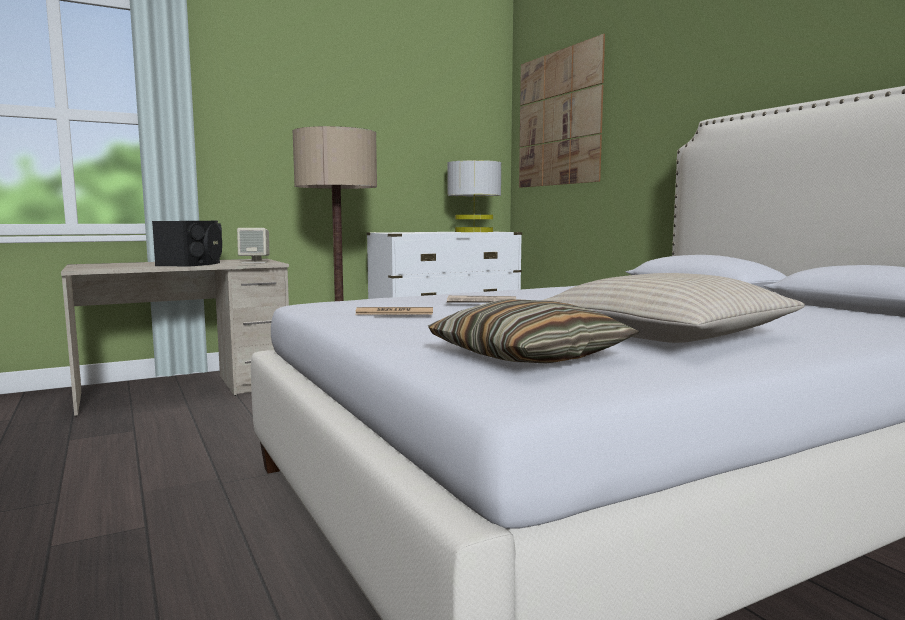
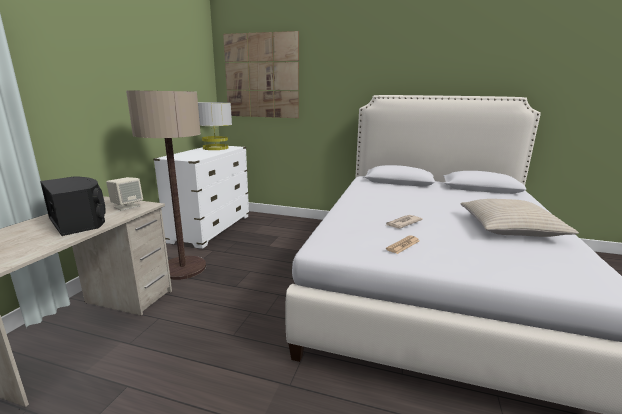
camera: 45 degrees left, 10 degrees up
(529, 356) = (544, 263): pillow -> none

